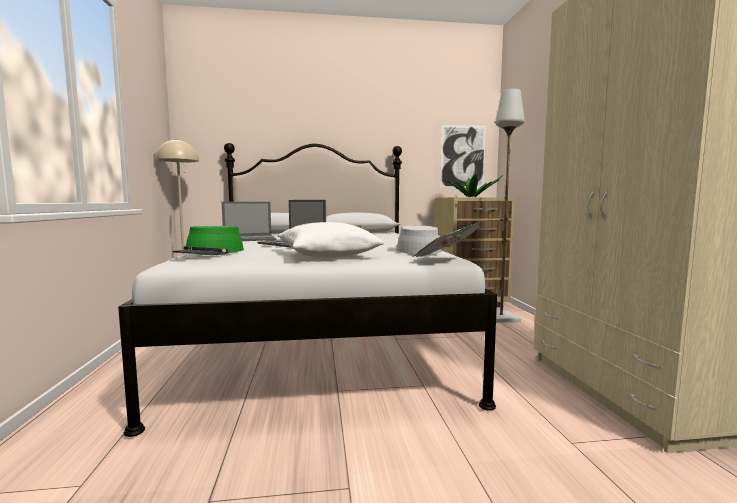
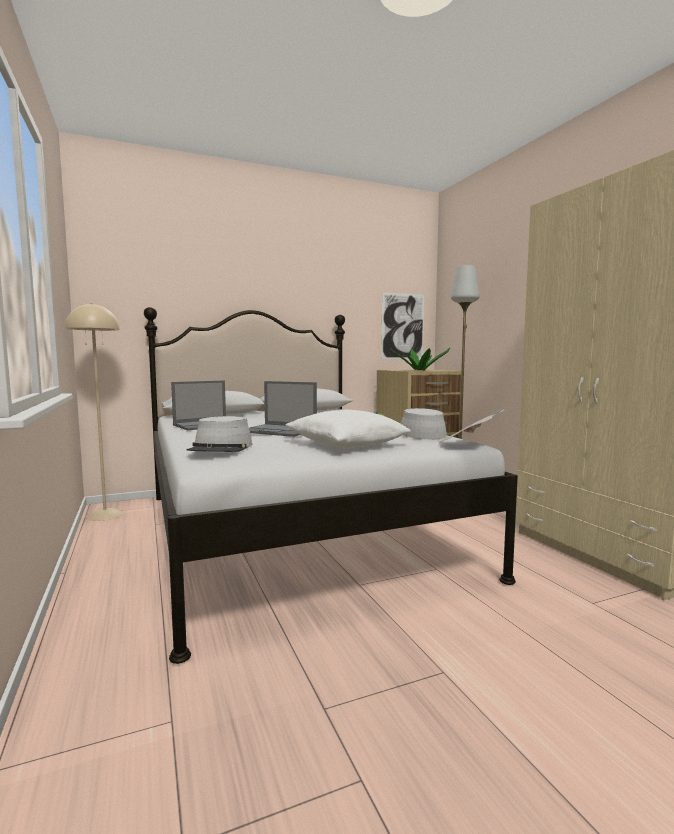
camera: 15 degrees left, 0 degrees up
(210, 252) = (221, 448): green hat -> grey hat

